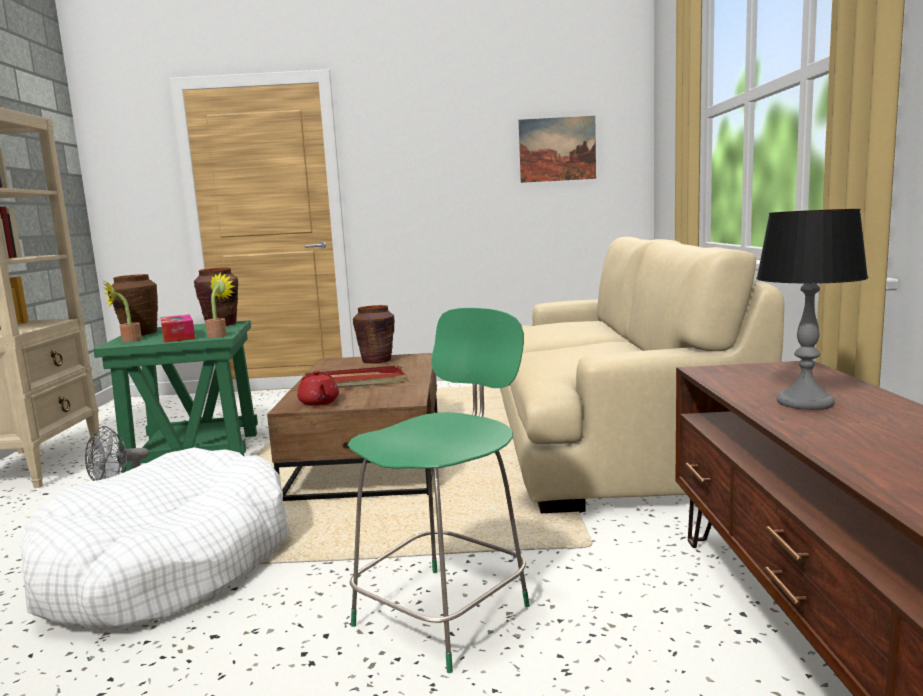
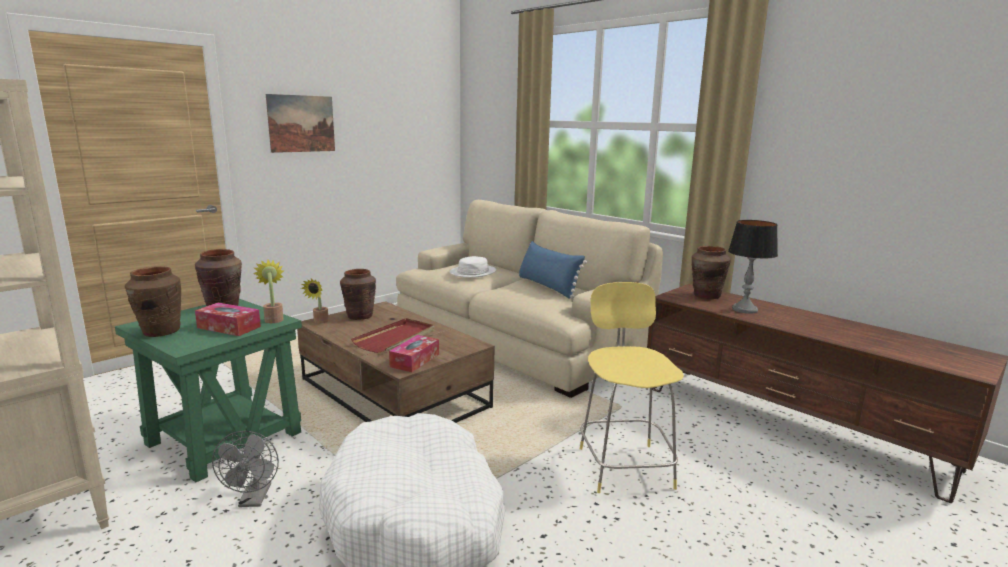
camera: 45 degrees left, 5 degrees up
(127, 341) = (181, 341): potted plant -> potted plant (319, 322)
(319, 402) = (415, 360): red teapot -> tissue box
(446, 612) = (624, 465): green stool -> yellow stool
(557, 149) = (403, 127): picture -> picture (301, 123)
(558, 329) = (473, 272): none -> white hat
(609, 351) = (547, 286): none -> blue pillow
(788, 377) = (706, 296): none -> brown vase

